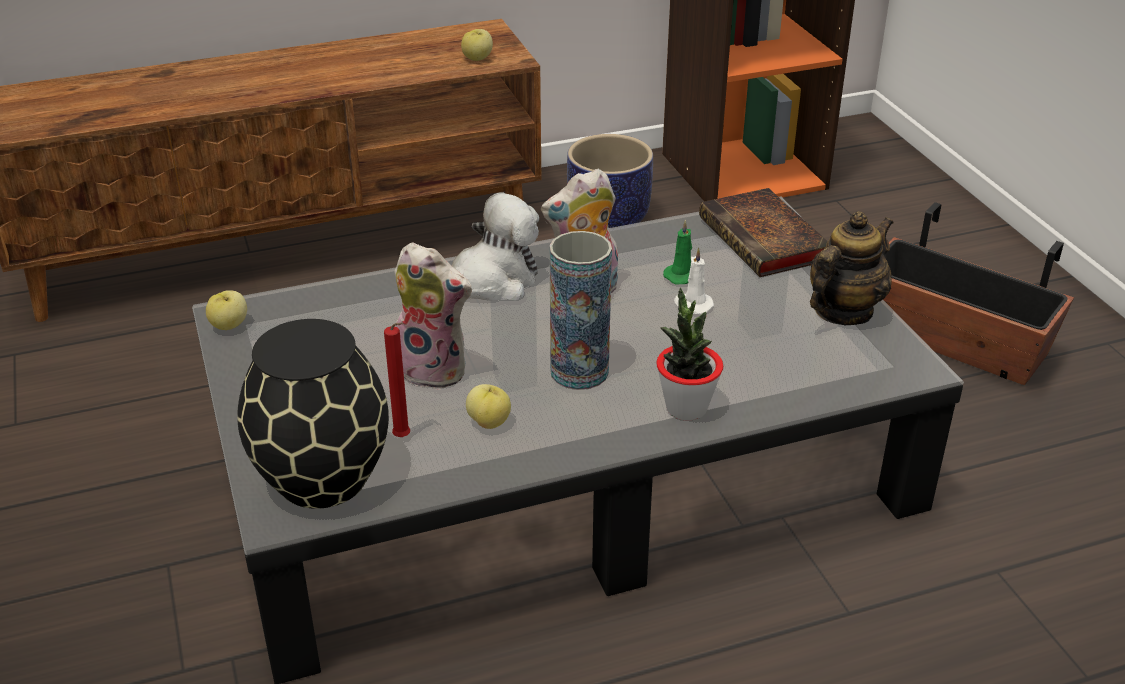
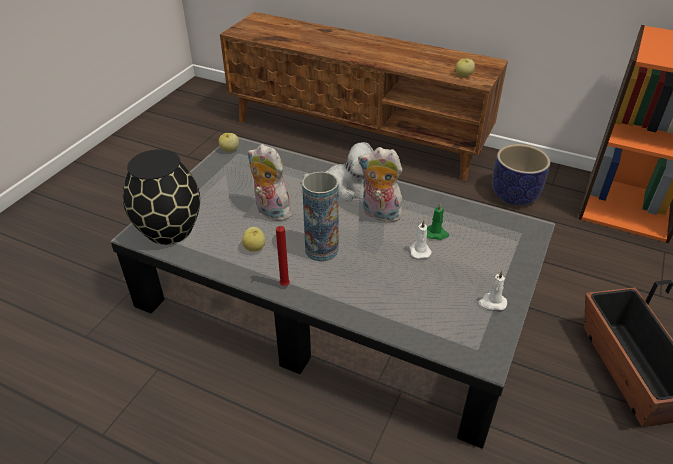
camera: 45 degrees right, 5 degrees up
(404, 438) = (217, 233): red candle -> red candle (284, 286)
(435, 369) = (270, 212): plush toy -> plush toy turned 150 degrees clockwise
(686, 408) = (340, 297): potted plant -> none
(765, 241) = (507, 241): book -> none
(843, 311) = (492, 303): teapot -> white candle

